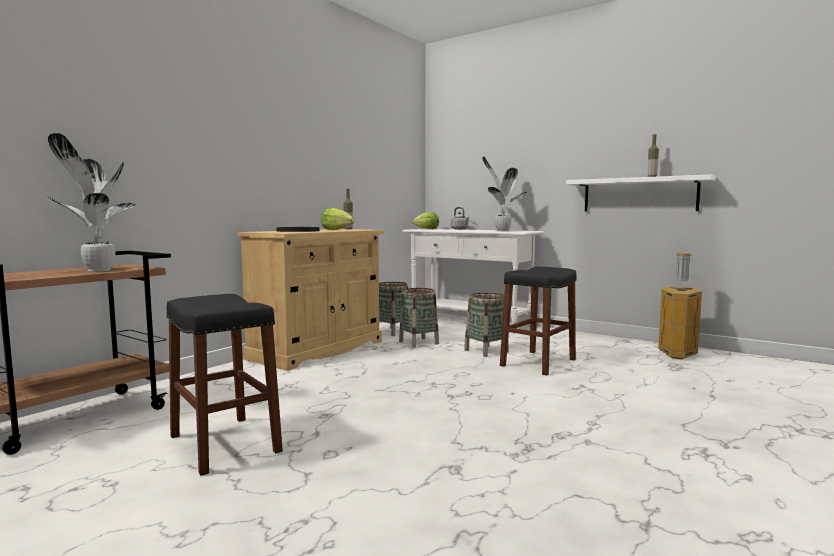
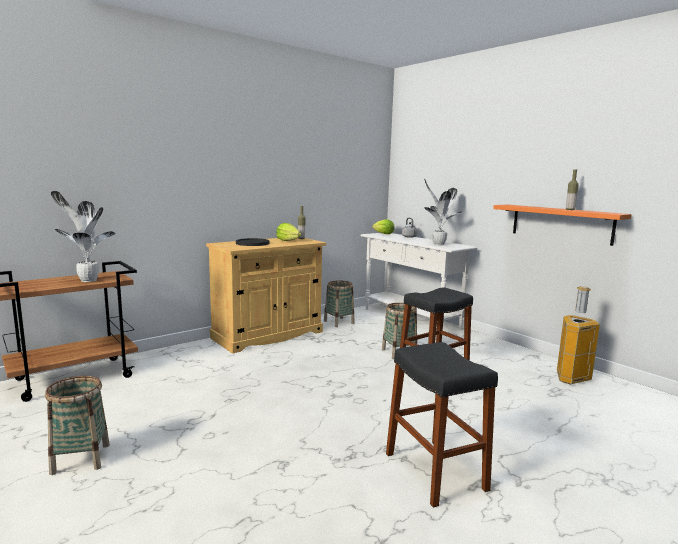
camera: 15 degrees right, 5 degrees up
(224, 443) = (149, 414): black stool -> black stool (435, 471)
(418, 343) = (350, 336): basket -> basket (81, 459)
(639, 195) = (561, 223): white shelf -> orange shelf

